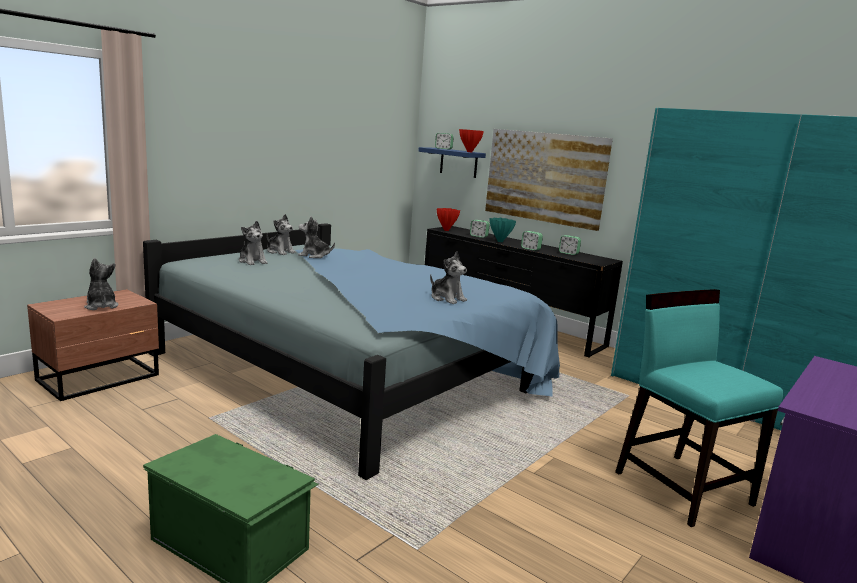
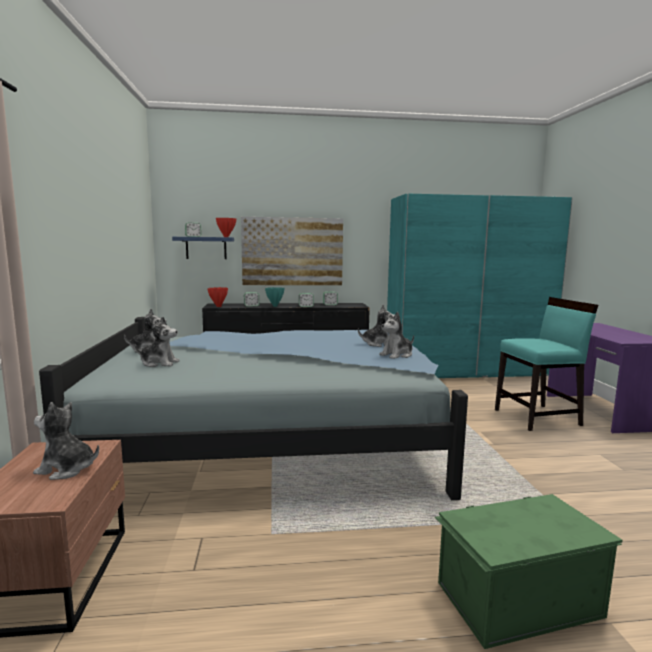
camera: 45 degrees left, 5 degrees down
(314, 255) = (197, 344): plush toy -> plush toy (397, 355)
(682, 487) = (538, 417): turquoise chair -> turquoise chair turned 150 degrees clockwise

